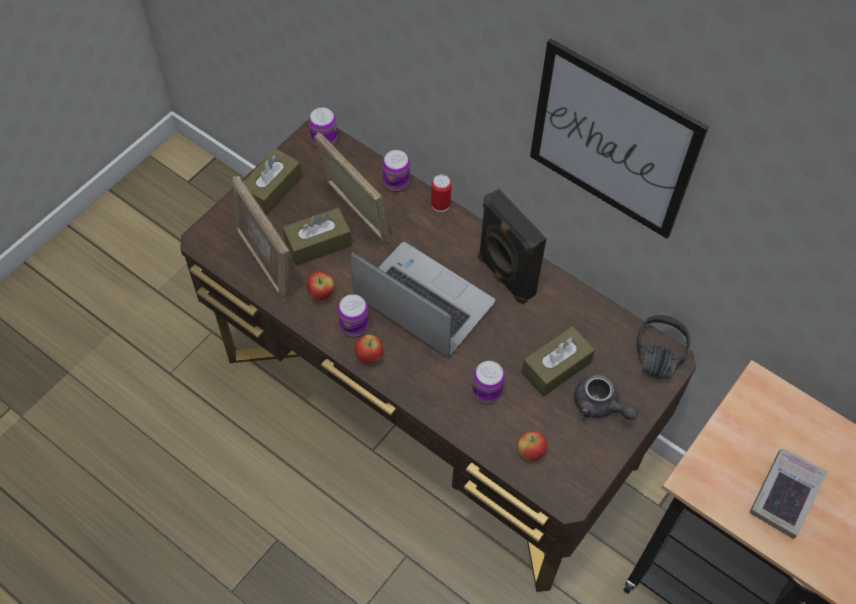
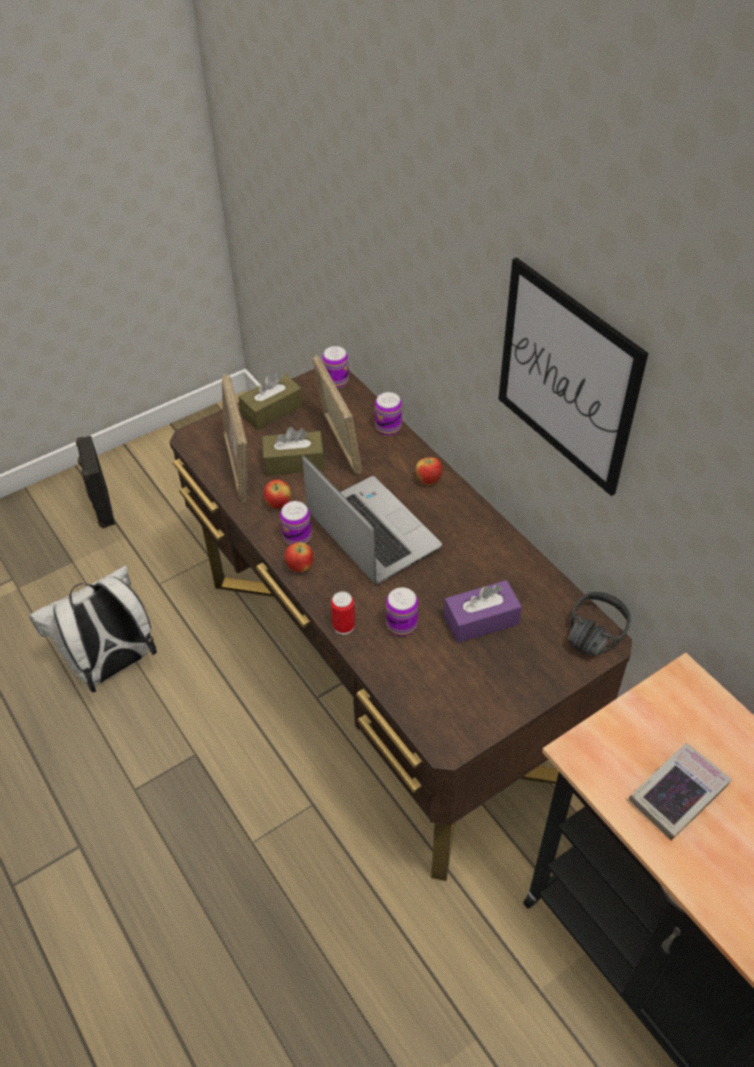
camera: 20 degrees right, 10 degrees down
(157, 473) = (112, 666): none -> white backpack
(440, 204) = (423, 454): can -> can (344, 626)
(504, 276) = (461, 528): black speaker -> black speaker (102, 508)
(530, 453) = (423, 691): apple -> apple (428, 481)
(556, 367) = (481, 620): brown tissue box -> purple tissue box
(600, 406) = (513, 666): grey teapot -> none

